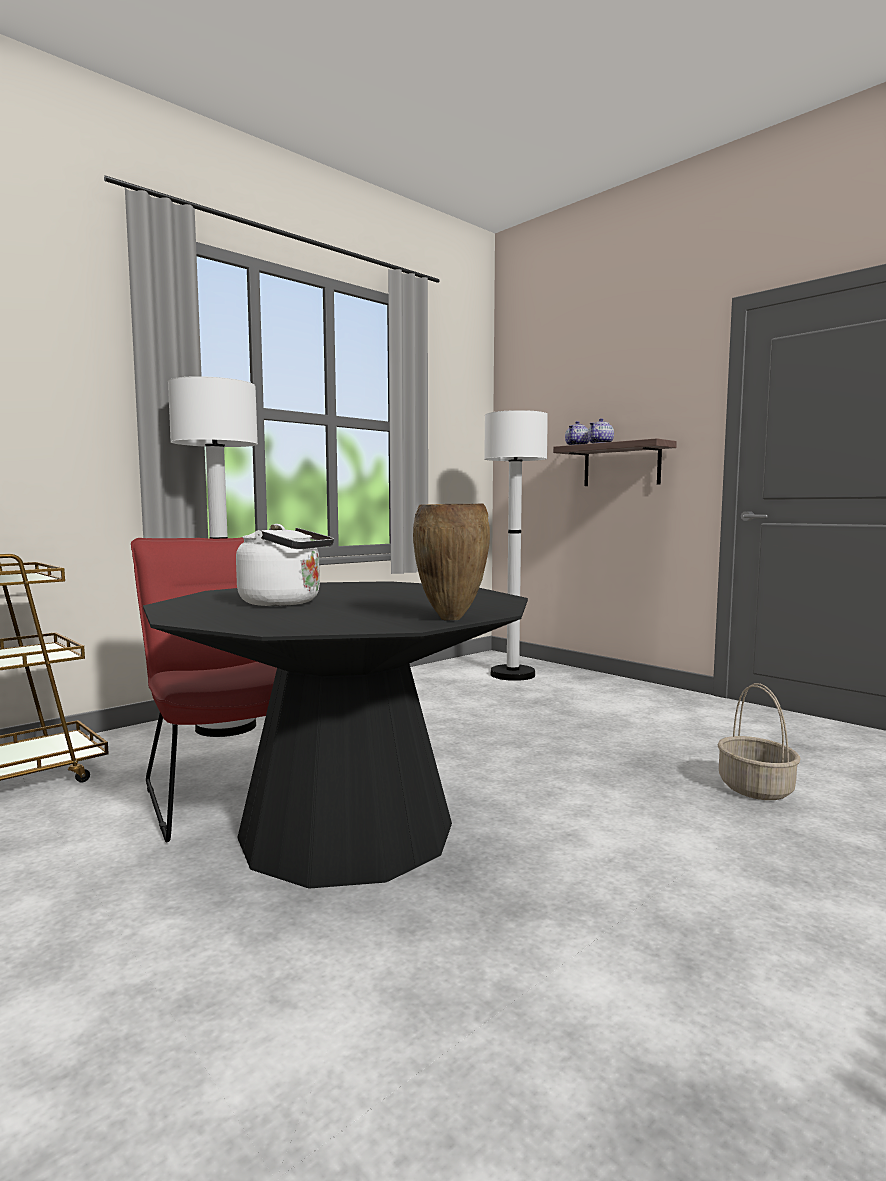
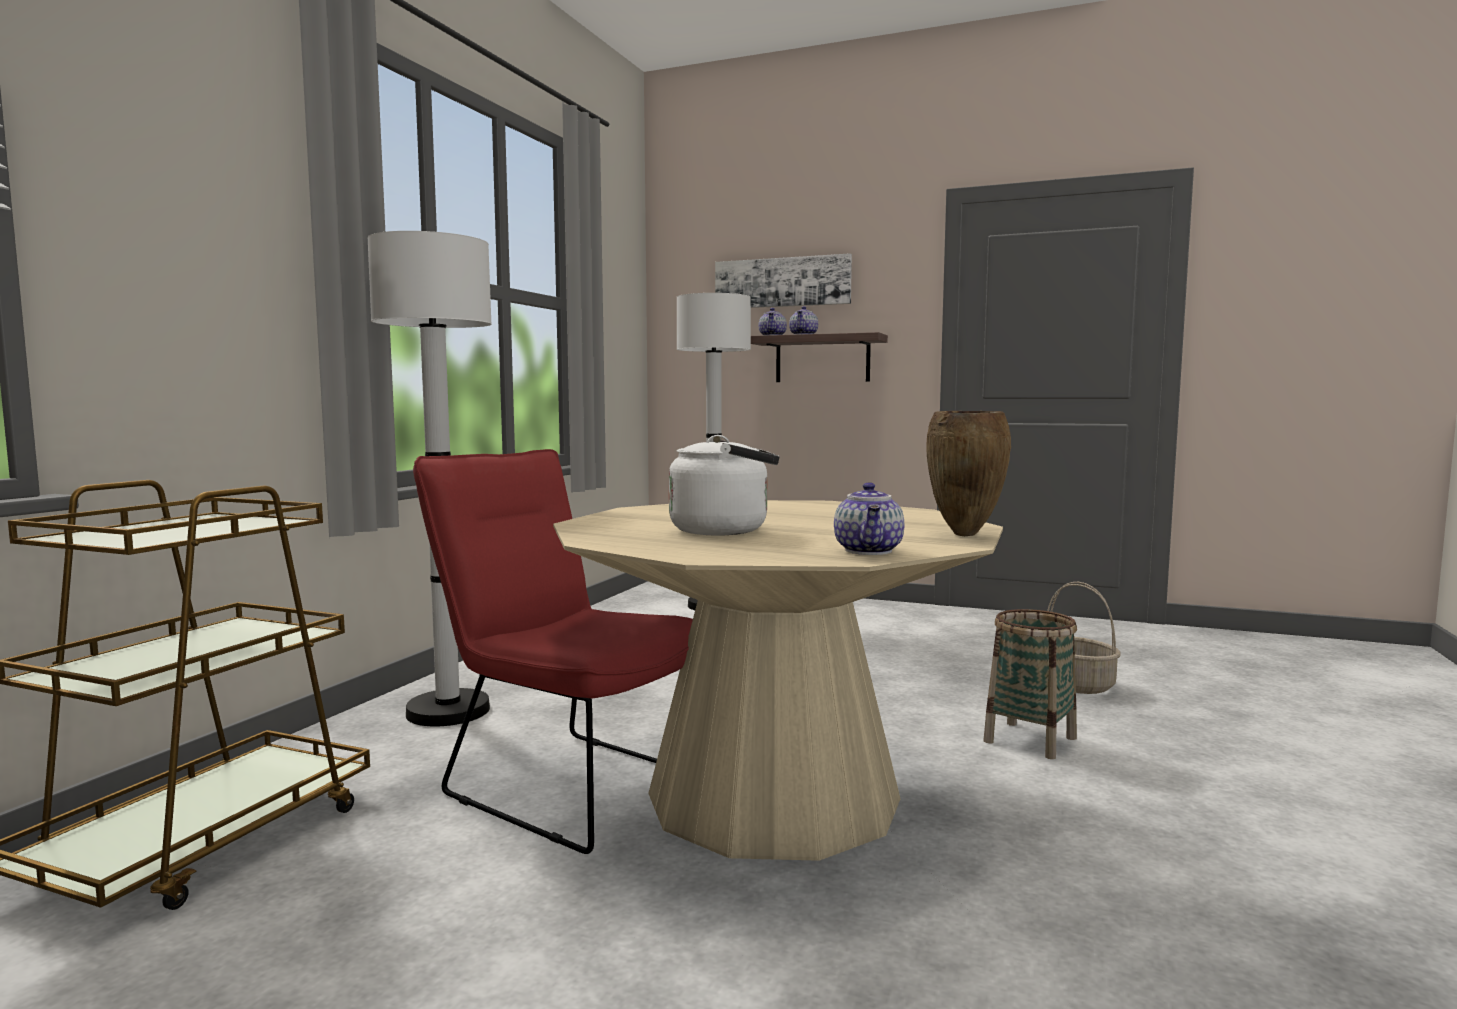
camera: 25 degrees left, 0 degrees up
(315, 625) = (870, 551): none -> teapot
(347, 830) = (773, 796): black dining table -> beige dining table
(591, 398) = (782, 282): none -> picture
(632, 830) = (1030, 740): none -> basket

